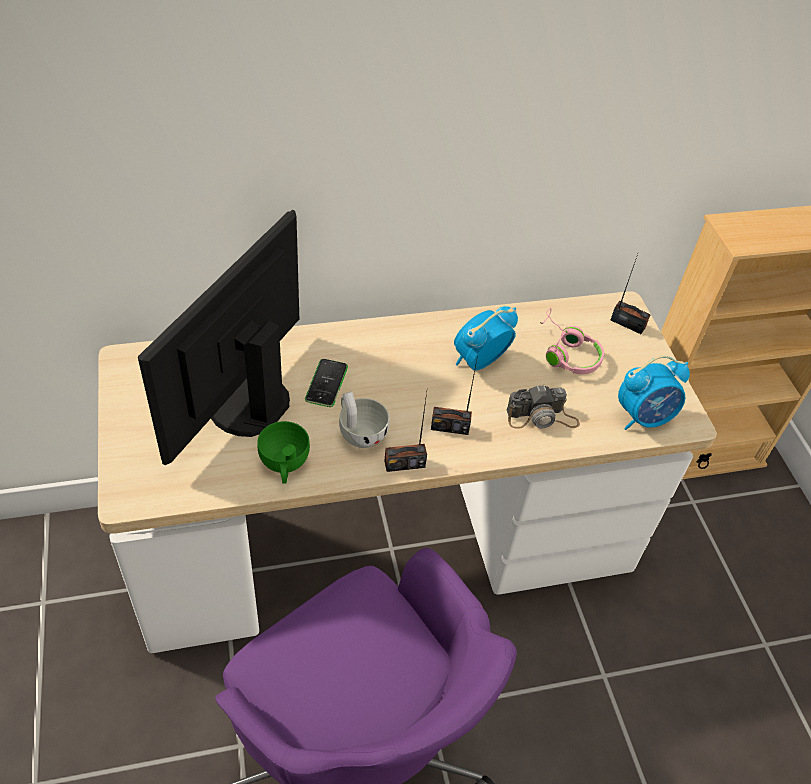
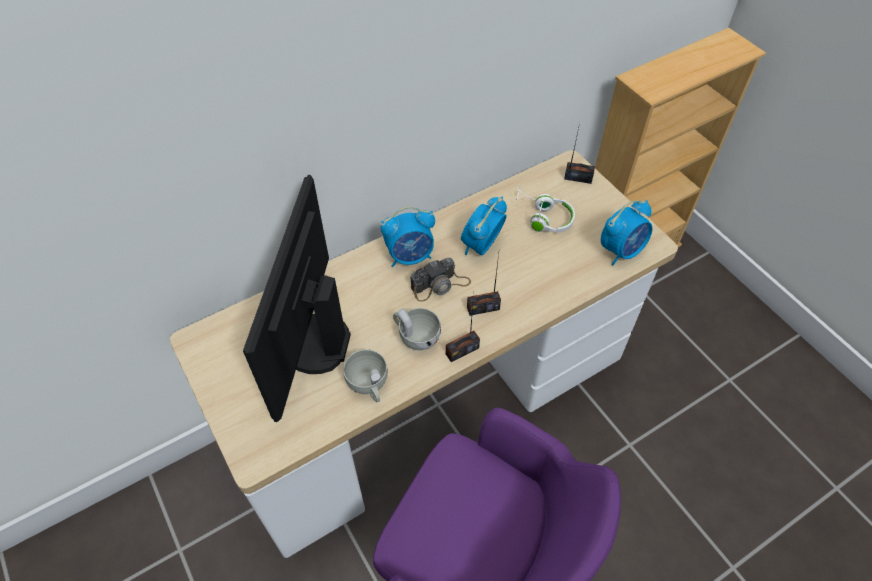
camera: 15 degrees left, 5 degrees up
(284, 465) = (369, 385): green cup -> white cup
(326, 383) = (371, 304): phone -> none
(393, 348) = (410, 256): none -> alarm clock
(542, 417) = (548, 276): camera -> camera (440, 285)
(566, 352) = (543, 217): pink headphones -> white headphones

